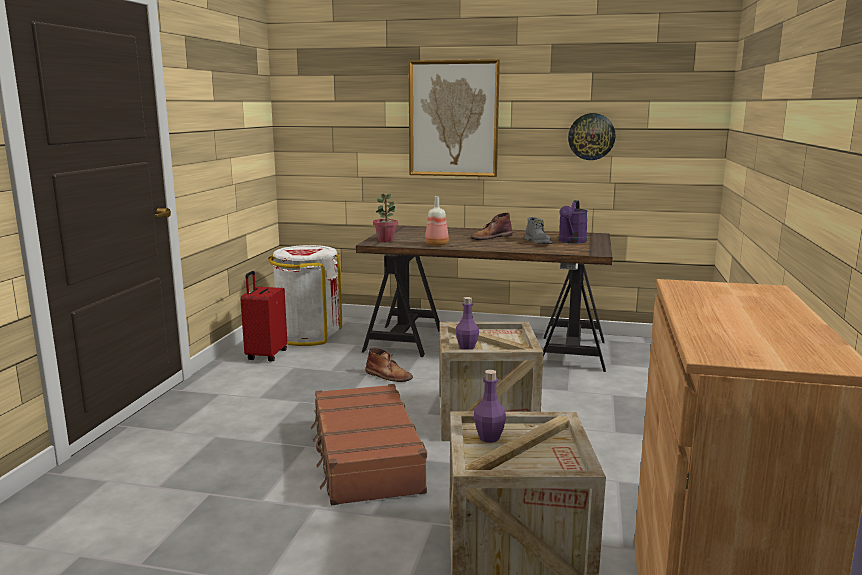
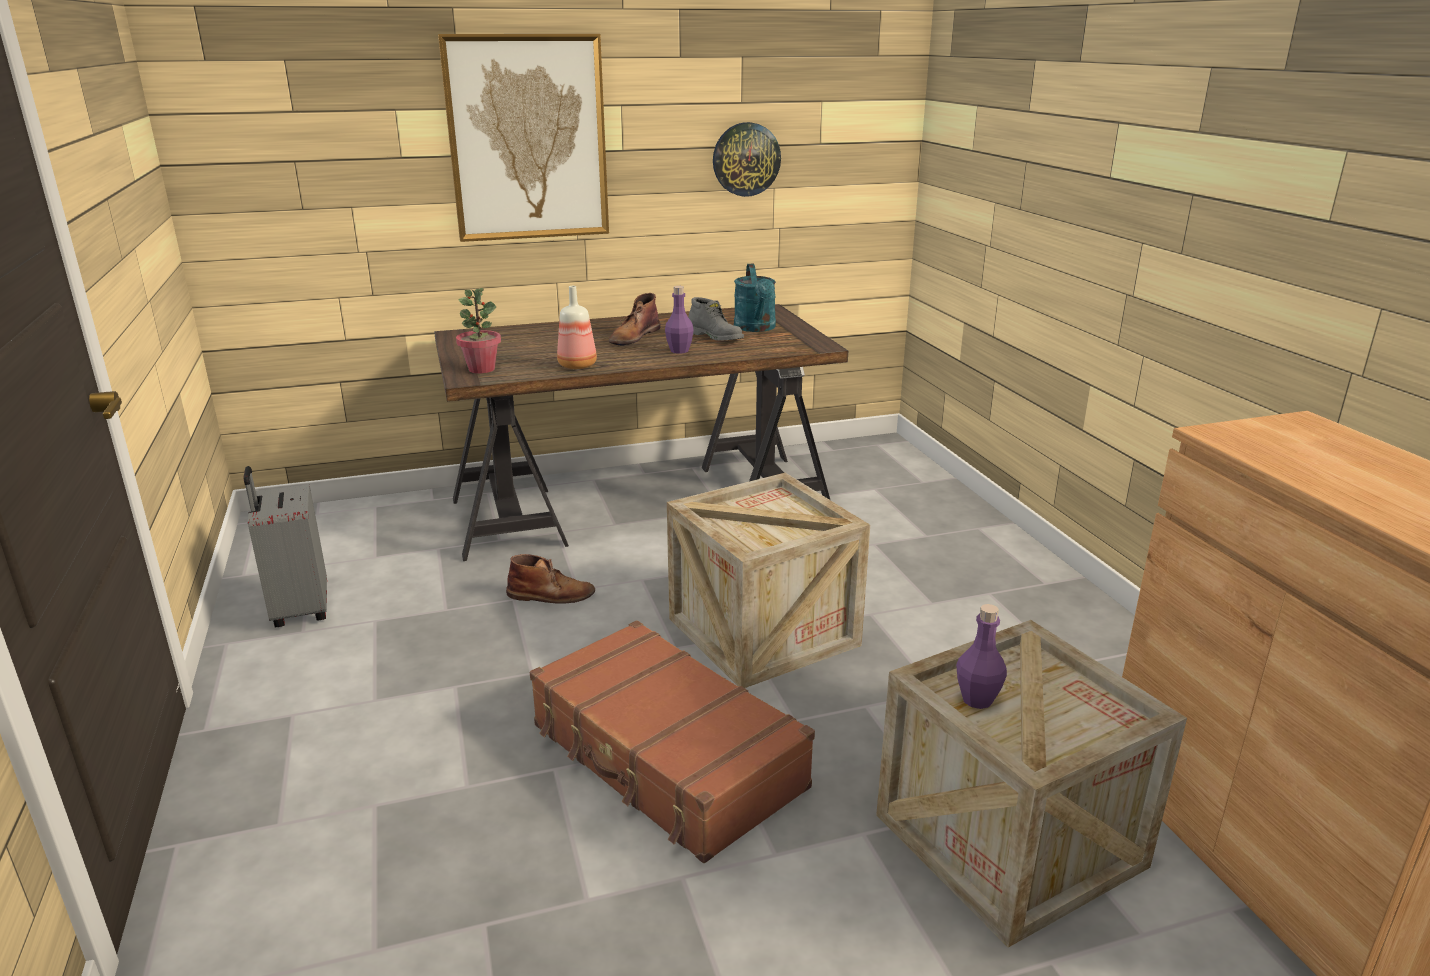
camera: 30 degrees left, 10 degrees up
(266, 355) = (299, 610): red suitcase -> grey suitcase
(307, 334) = (333, 548): white trash can -> none
(467, 347) = (753, 541): purple bottle -> purple bottle (679, 350)
(571, 241) = (756, 328): purple watering can -> turquoise watering can

